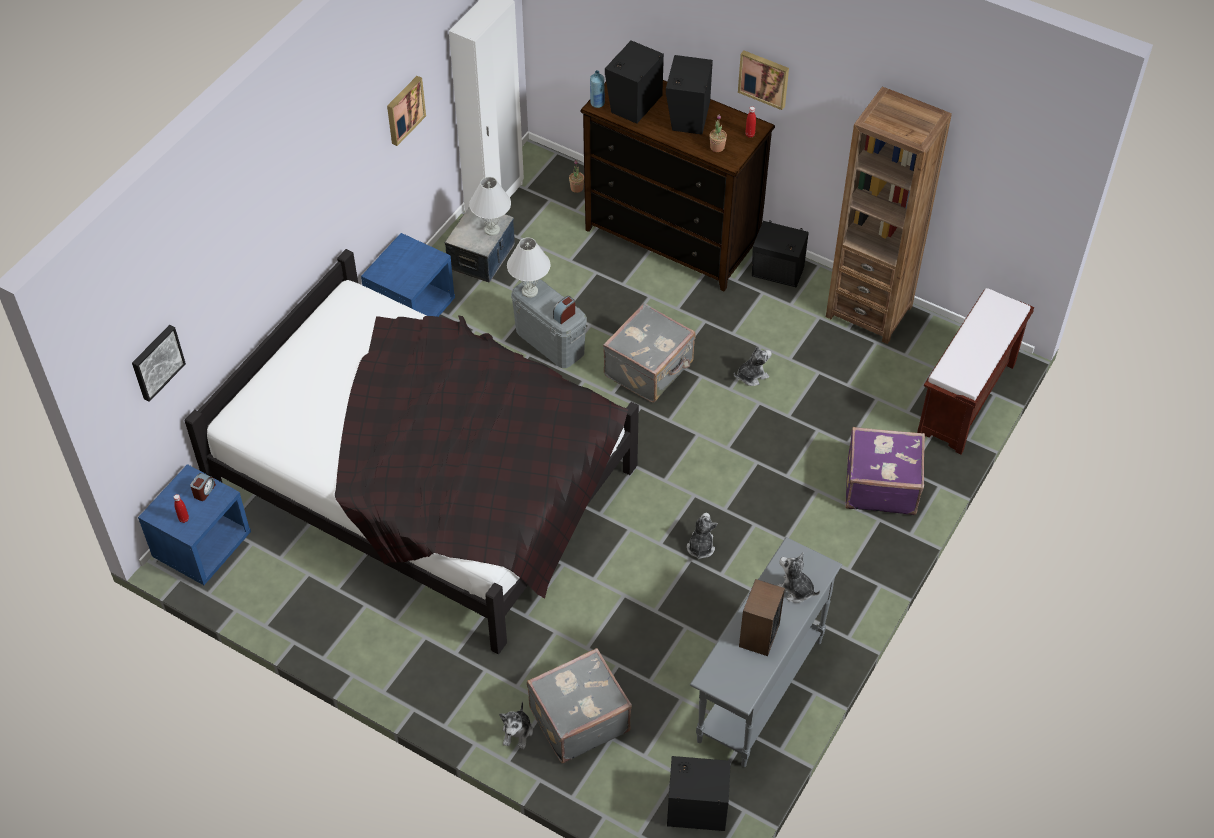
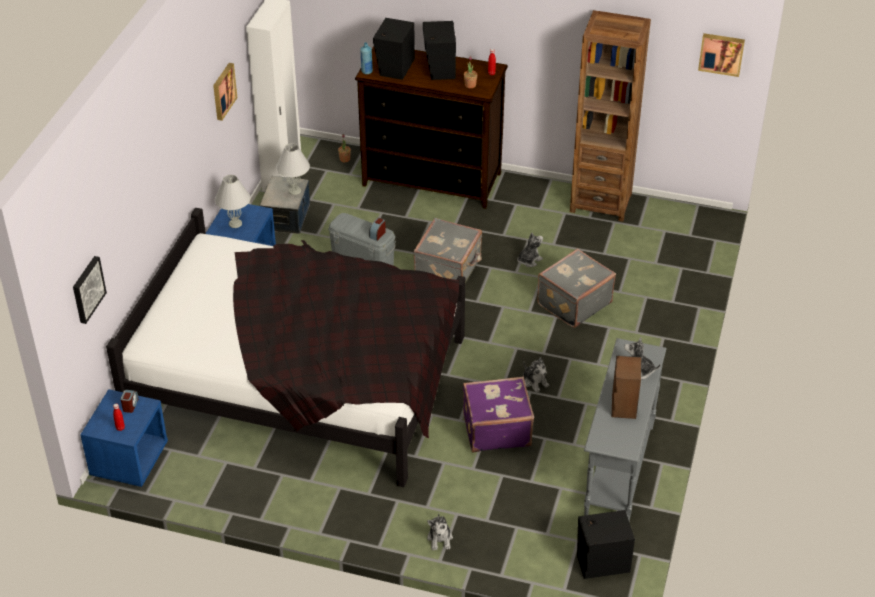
camera: 15 degrees left, 10 degrees down
(529, 291) = (343, 223): white table lamp -> white table lamp (235, 223)
(578, 719) = (484, 519): grey suitcase -> grey suitcase (573, 303)
(700, 547) = (535, 382): plush toy -> plush toy turned 150 degrees clockwise
(764, 78) = (495, 28): picture -> picture (721, 53)
(778, 274) = (522, 190): black speaker -> none
(880, 485) = (655, 315): purple suitcase -> purple suitcase (496, 429)
(966, 400) = (696, 248): brown bench -> none

